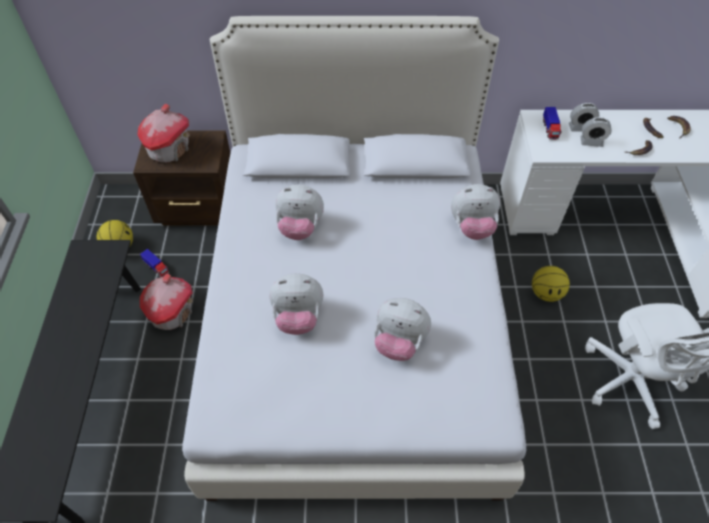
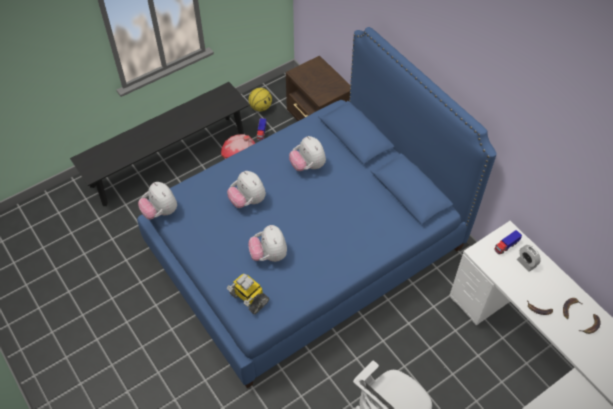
camera: 55 degrees right, 0 degrees up
(169, 149) = (316, 74): toy house -> none
(353, 320) = (306, 247): white bed -> blue bed
(450, 403) = (248, 298): none -> toy robot
(472, 227) = (383, 248): plush toy -> plush toy (160, 212)
(546, 293) = (418, 344): basketball -> none
(591, 142) = (518, 276): alarm clock -> none

